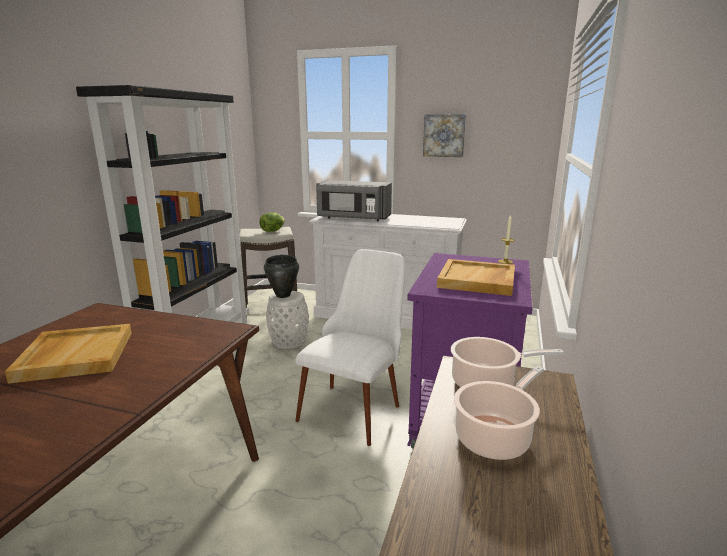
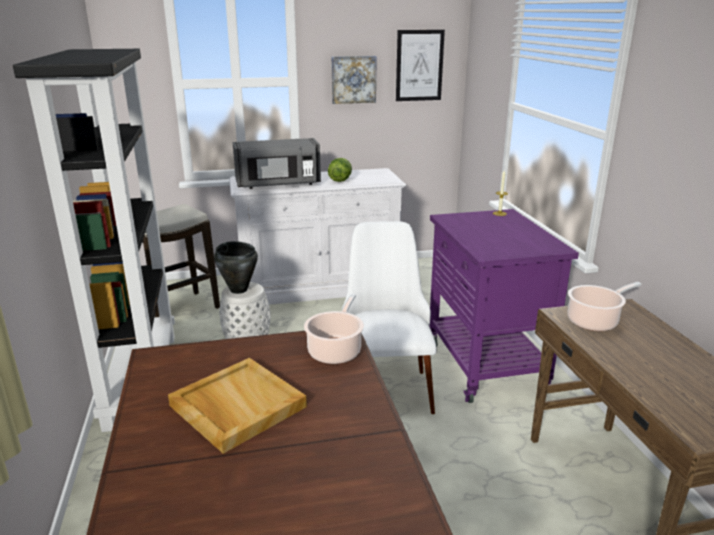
camera: 30 degrees left, 5 degrees up
(272, 231) = (176, 213): lettuce -> lettuce (340, 180)
(477, 280) = (508, 237): beige tray -> none
(495, 437) = (646, 355): cooking pot -> cooking pot (335, 350)
(510, 124) = (419, 65): none -> picture

